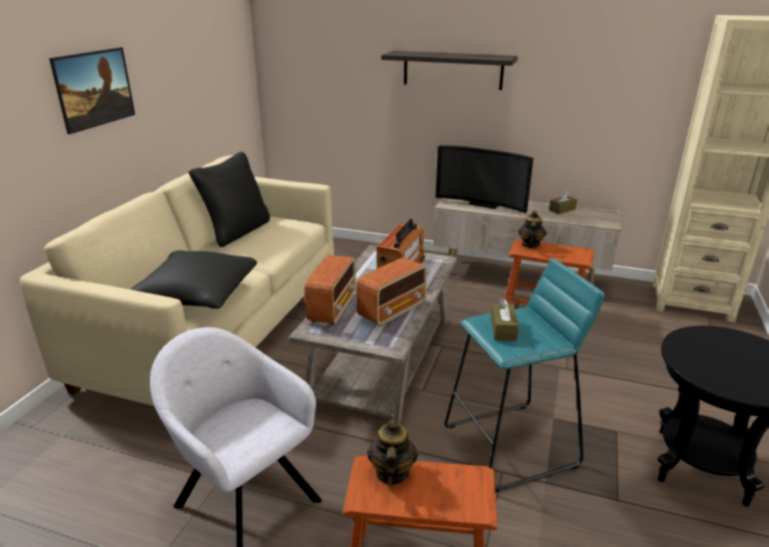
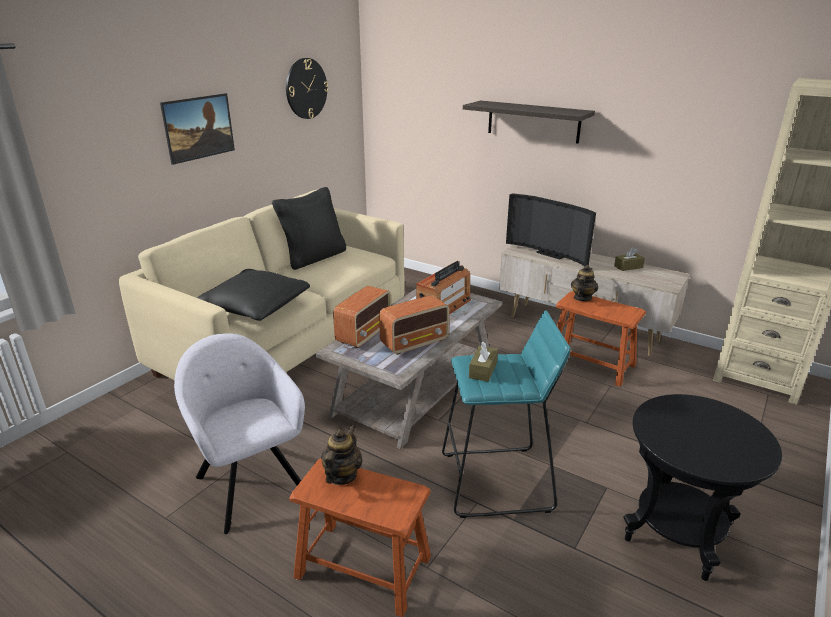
camera: 15 degrees right, 0 degrees up
(201, 42) = (306, 88): none -> wall clock

